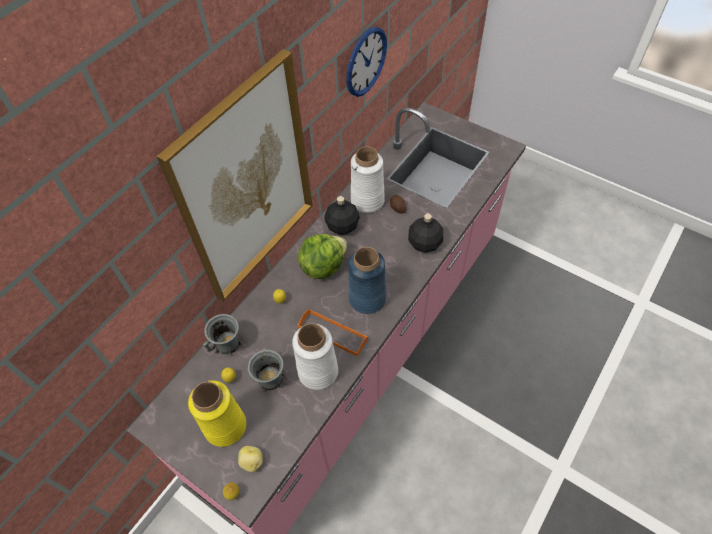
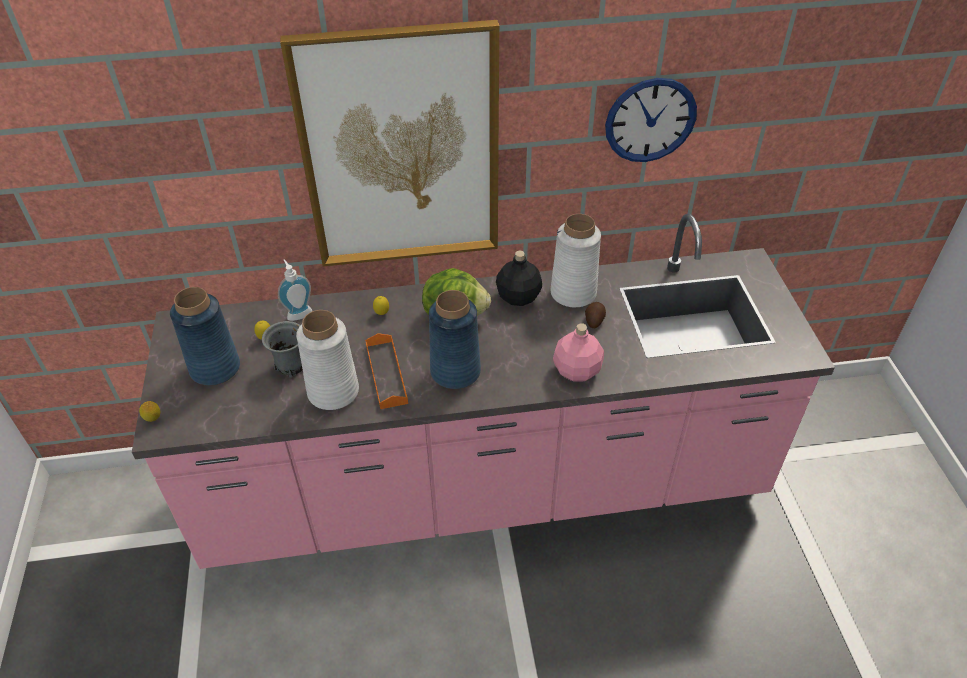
camera: 45 degrees right, 10 degrees down
(225, 426) = (214, 368): yellow vase -> blue vase
(228, 345) = (298, 313): grey mug -> soap dispenser
(252, 462) = (195, 410): potato -> none
(424, 243) = (576, 370): black bottle -> pink bottle

